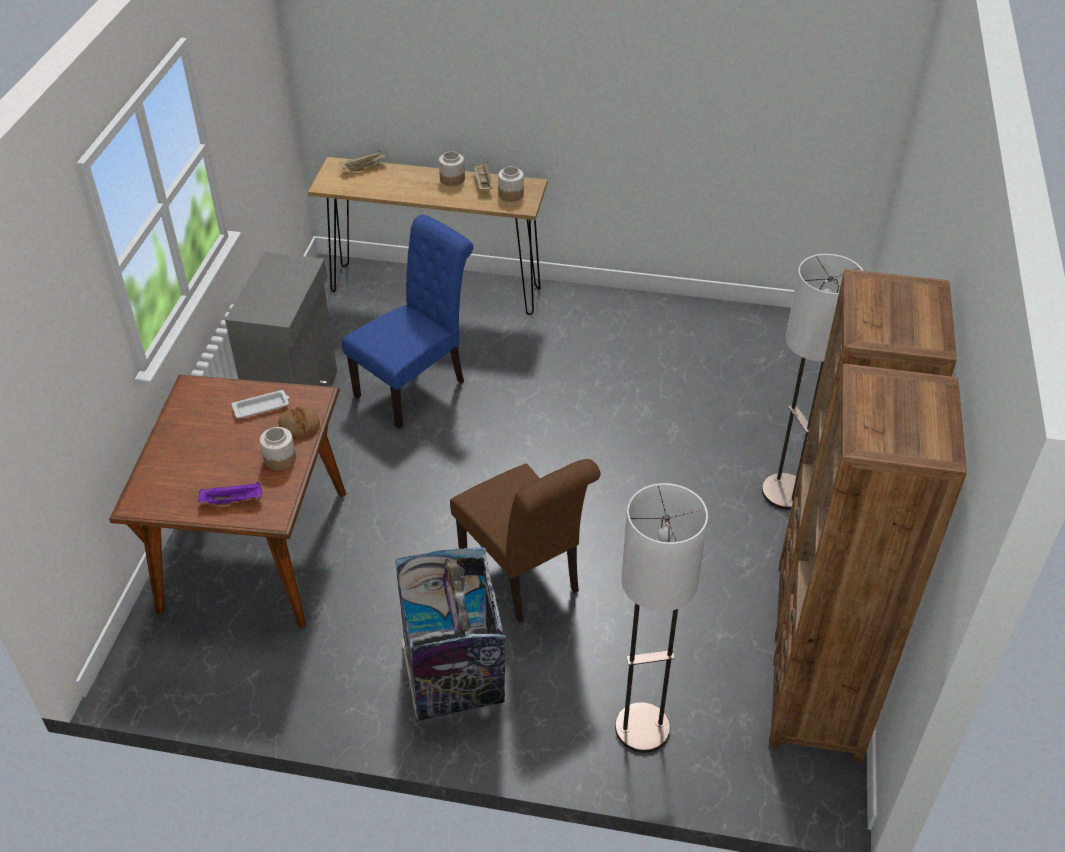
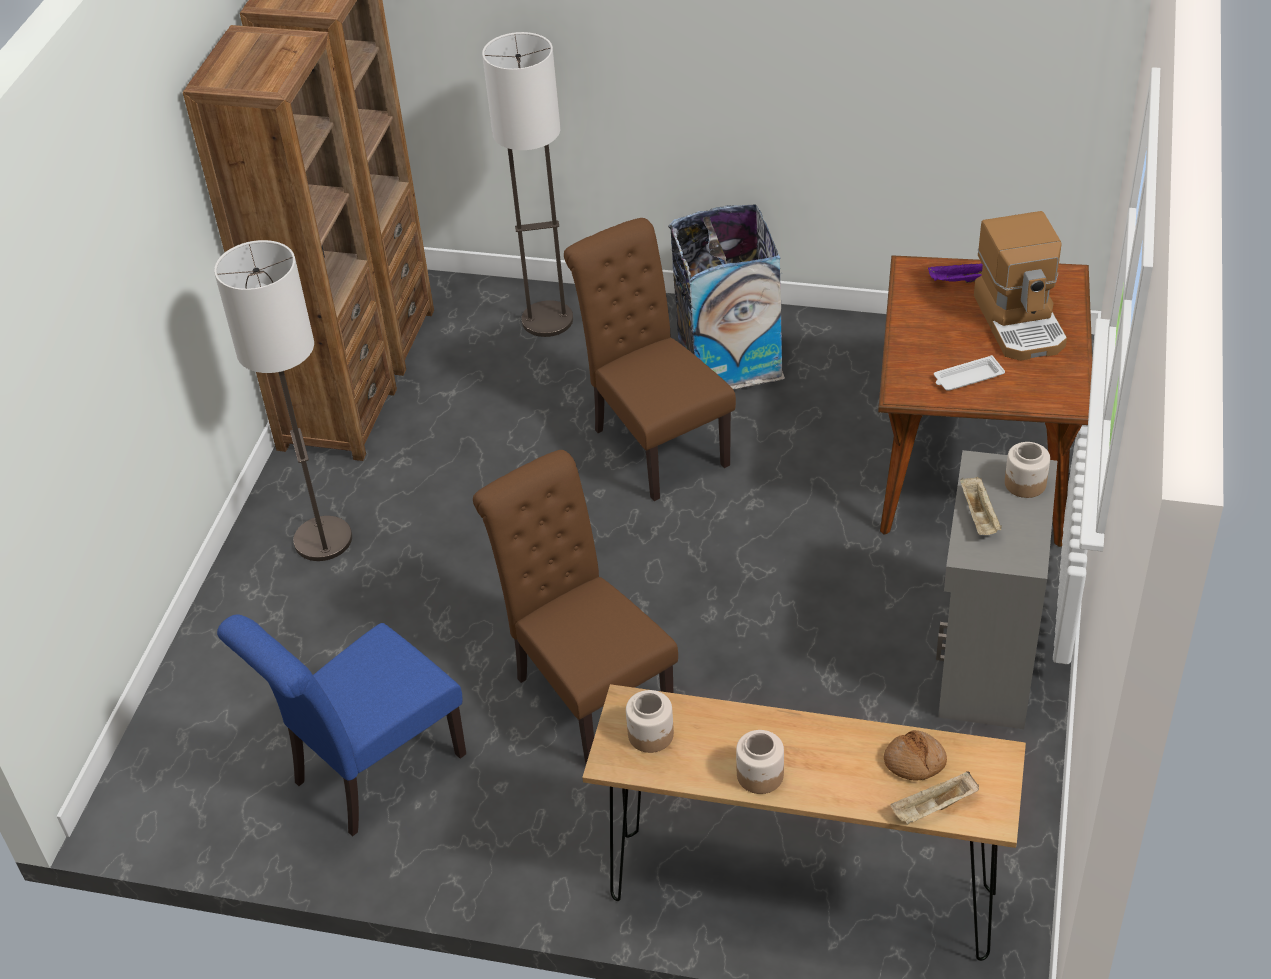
camera: 175 degrees left, 0 degrees up
(197, 456) = (1021, 322): none -> coffee machine
(280, 458) = (924, 322): jar -> jar (1025, 484)
(299, 426) = (913, 357): bread -> bread (914, 762)
(416, 386) = (810, 692): blue chair -> blue chair (370, 773)
(483, 183) = (702, 765): beige tray -> beige tray (979, 516)
(564, 387) = (586, 692): none -> brown chair

